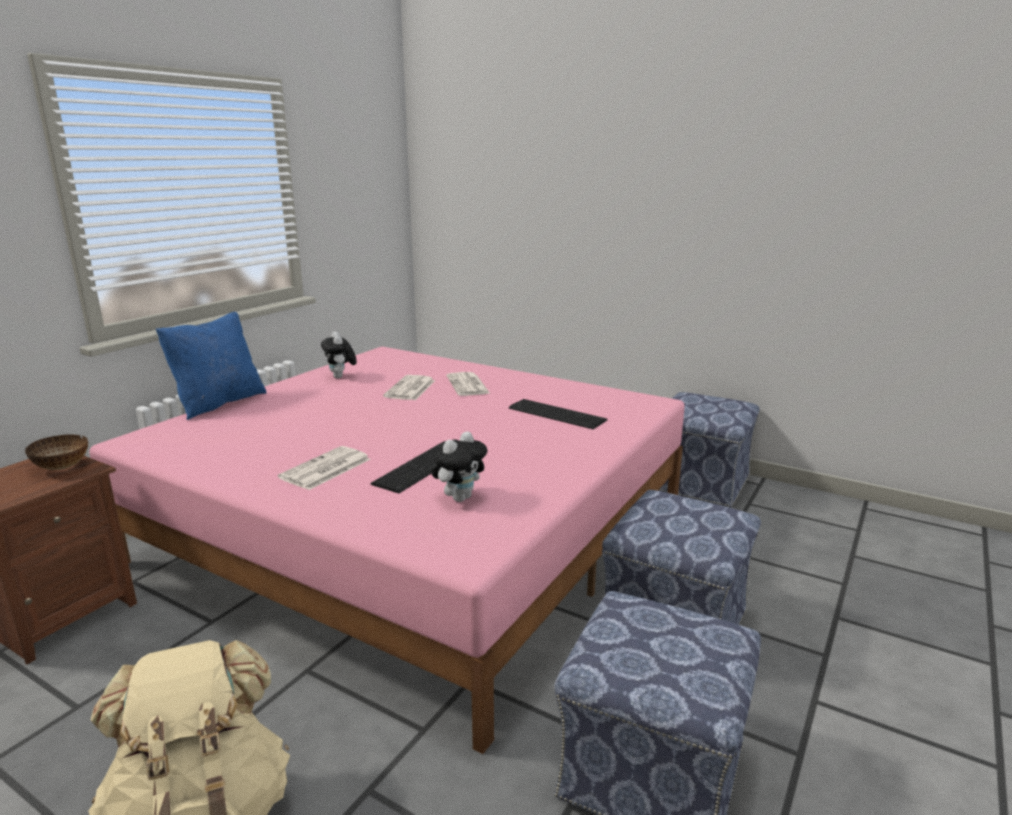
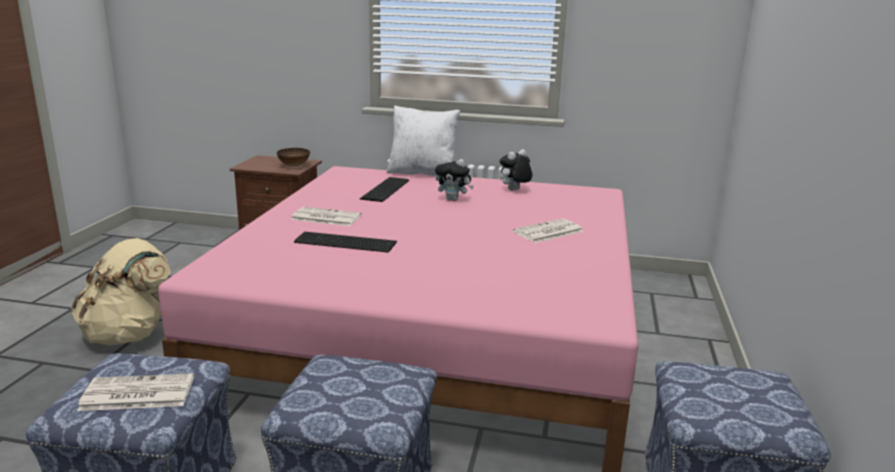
camera: 70 degrees right, 0 degrees up
(218, 403) = (422, 173): blue pillow -> white pillow
(410, 389) = (512, 214): newspaper -> newspaper (136, 394)
(460, 497) = (293, 261): plush toy -> plush toy (453, 200)
(556, 413) = (508, 275): keyboard -> keyboard (387, 189)

